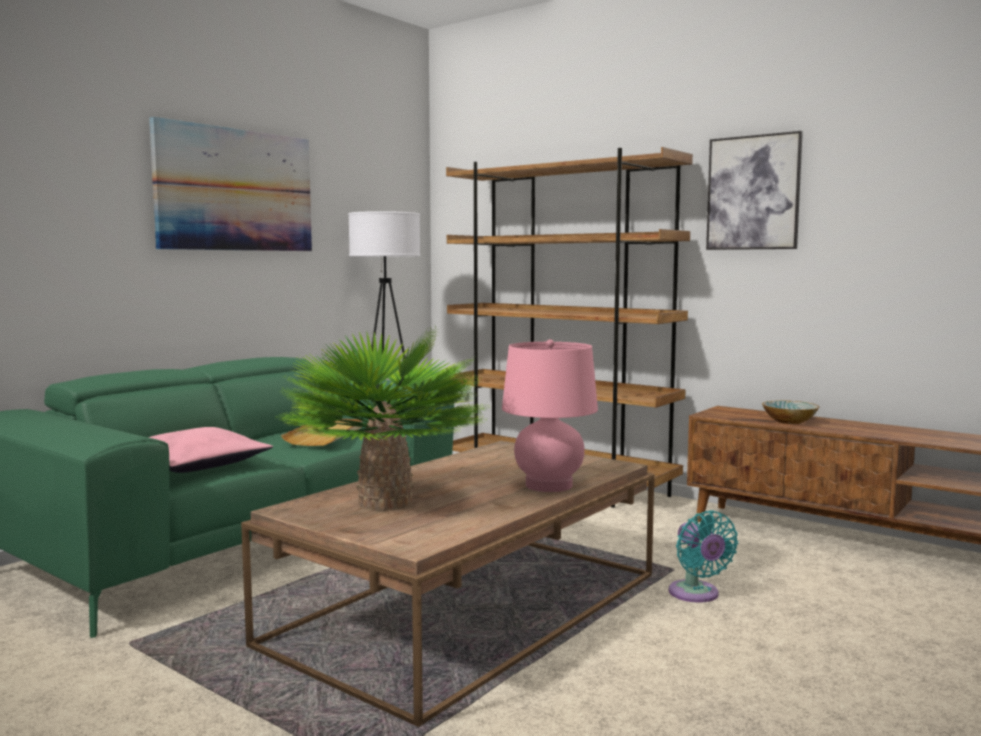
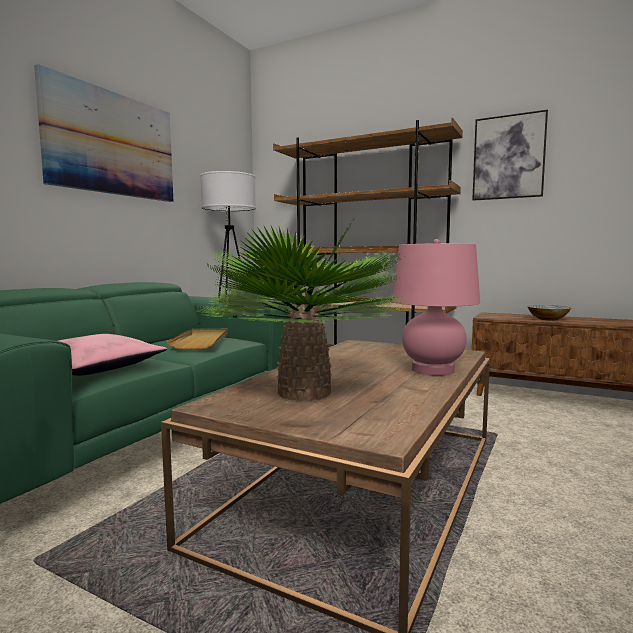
camera: 10 degrees left, 0 degrees up
(696, 594) = (533, 454): turquoise fan -> none

